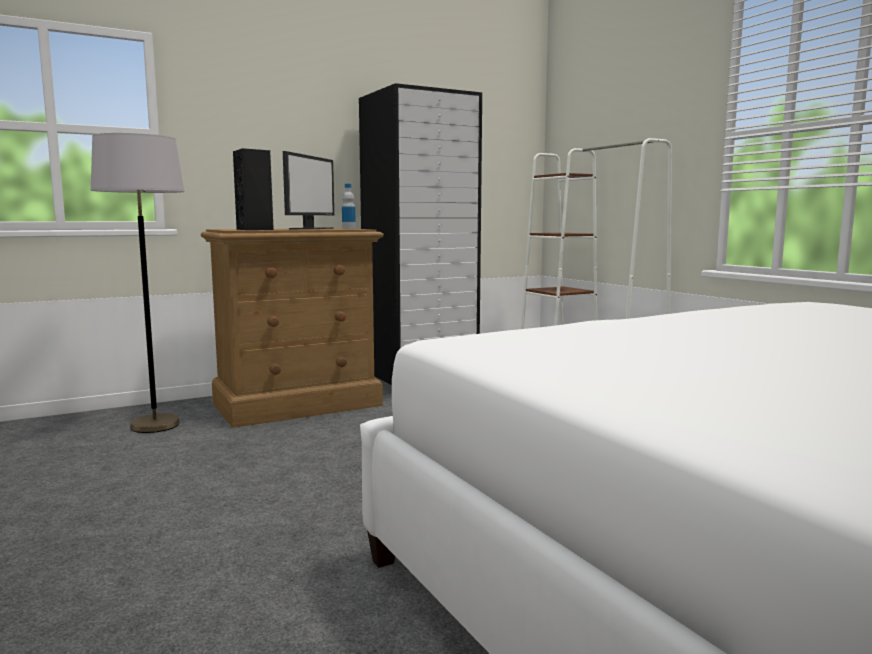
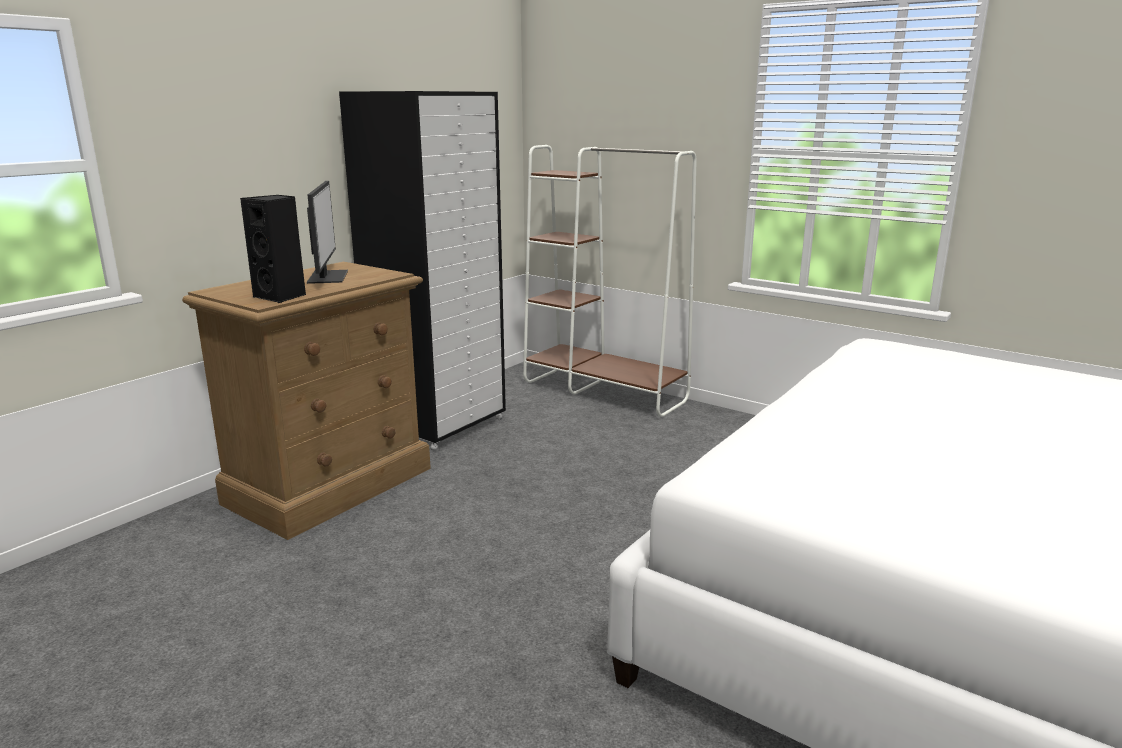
camera: 25 degrees left, 10 degrees up
(155, 425) = (181, 558): grey floor lamp -> none
(348, 228) = (371, 271): bottle -> none

